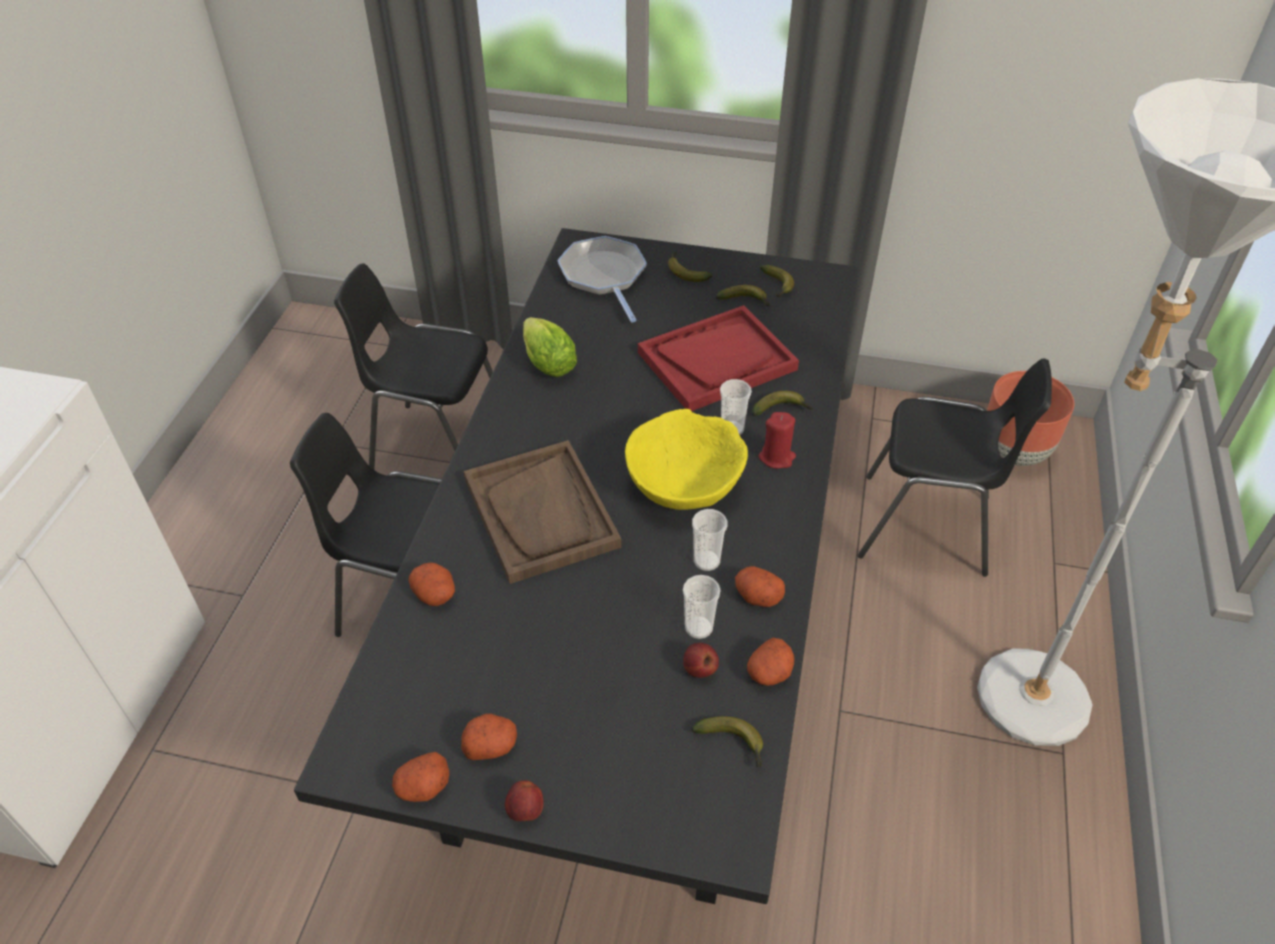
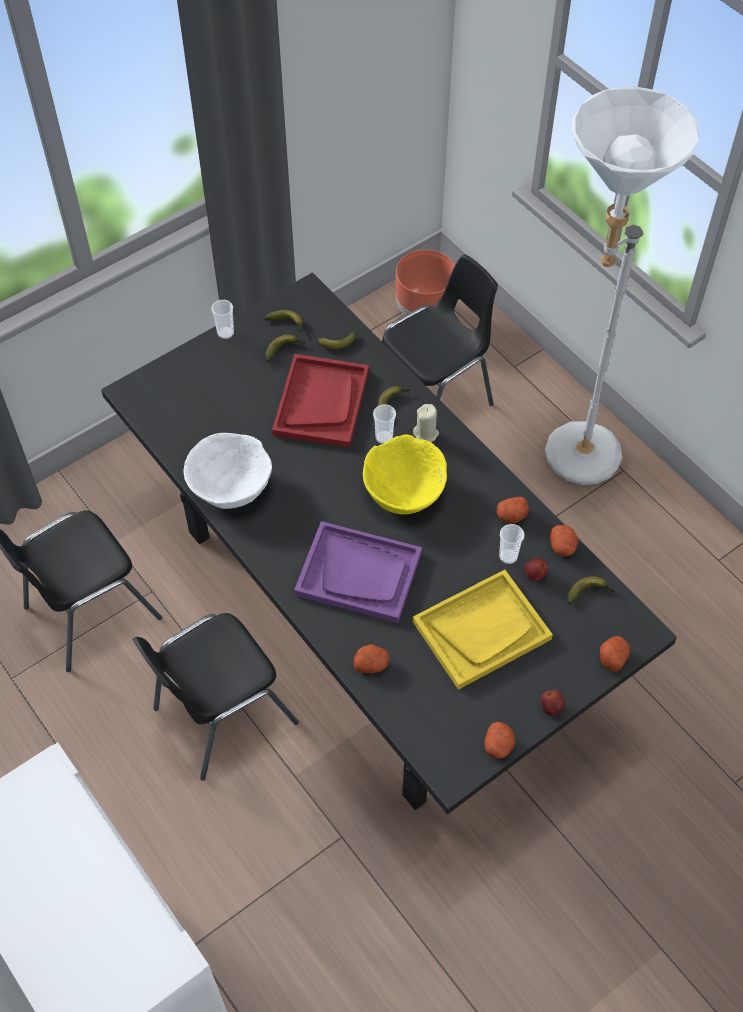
camera: 50 degrees left, 10 degrees up
(491, 745) = (499, 699): potato -> potato (612, 657)
(541, 513) = (359, 573): brown tray -> purple tray
(546, 361) = (230, 487): lettuce -> white bowl
(572, 666) = (481, 630): none -> yellow tray
(604, 277) = (180, 402): frying pan -> none
(685, 272) = (223, 357): banana -> banana (334, 342)
(706, 561) = (468, 520): cup -> cup (225, 333)
(777, 457) = (426, 433): red candle -> beige candle

